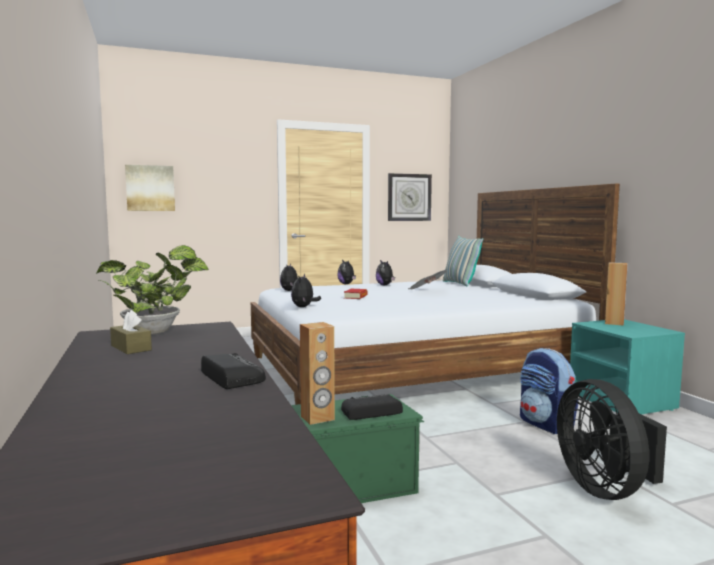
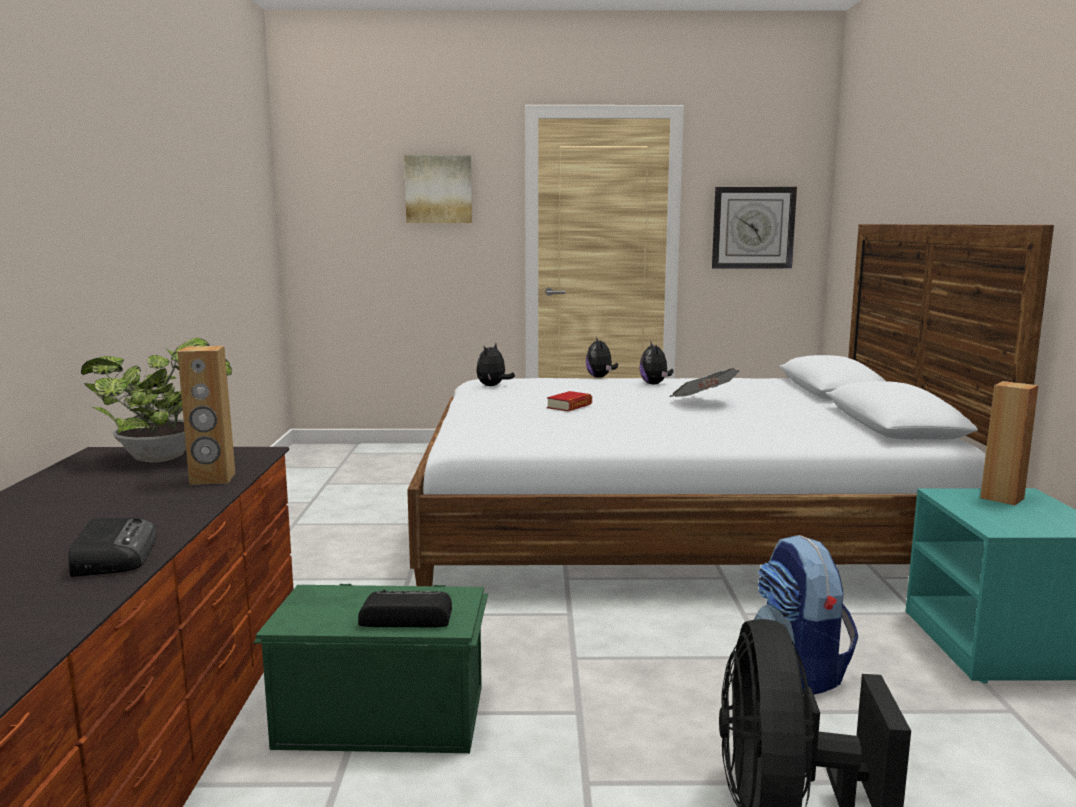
camera: 20 degrees right, 5 degrees up
(131, 348) = (92, 484): brown tissue box -> none
(150, 188) = (336, 219): picture -> picture (438, 189)
(304, 307) = (462, 421): plush toy -> none
(317, 418) = (322, 615): brown speaker -> brown speaker (212, 479)
(460, 284) = (790, 389): pillow -> none

